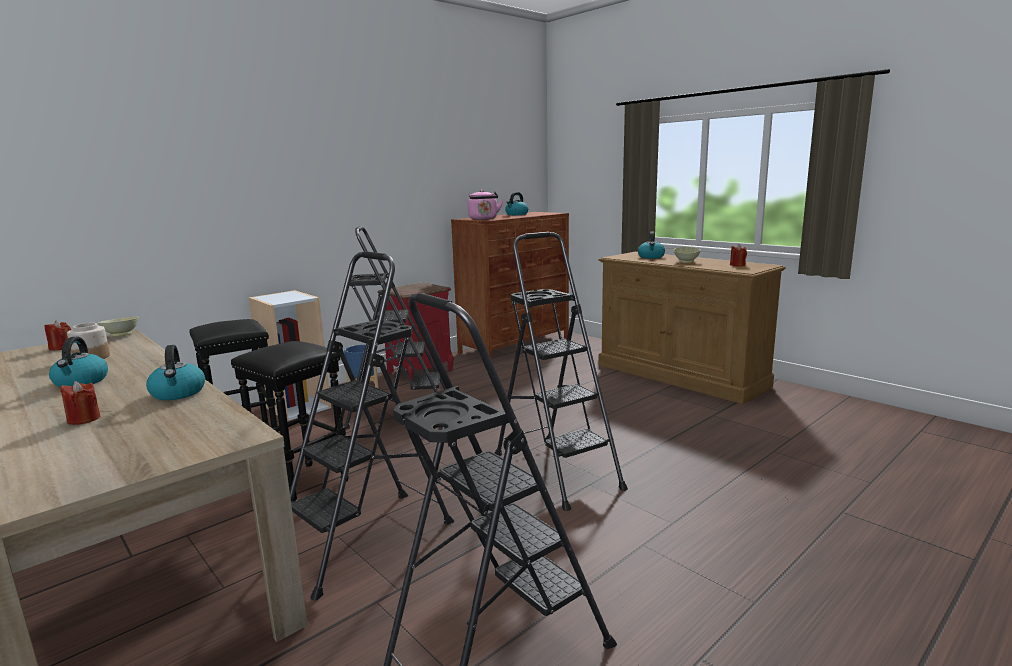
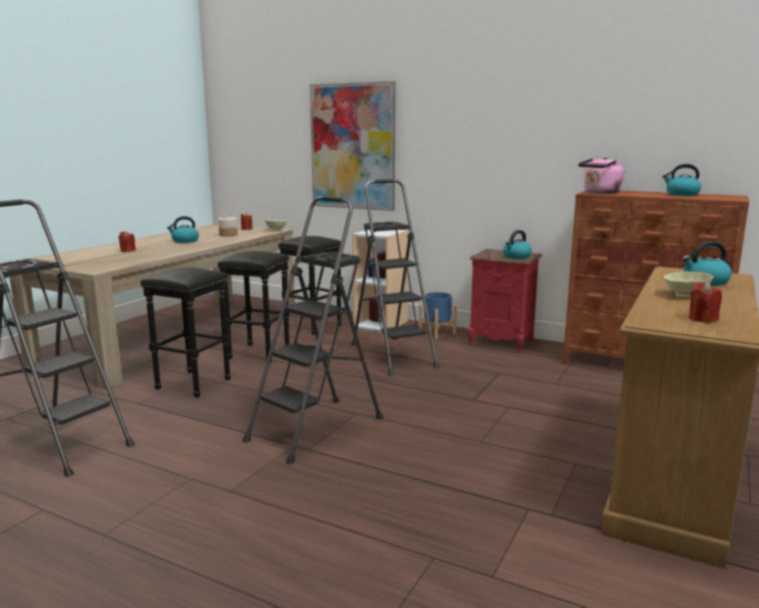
camera: 70 degrees right, 0 degrees up
(178, 393) = (164, 253): kettle -> kettle (516, 256)
(193, 198) = (352, 146): none -> picture
(368, 538) = (193, 384): step ladder -> black stool

